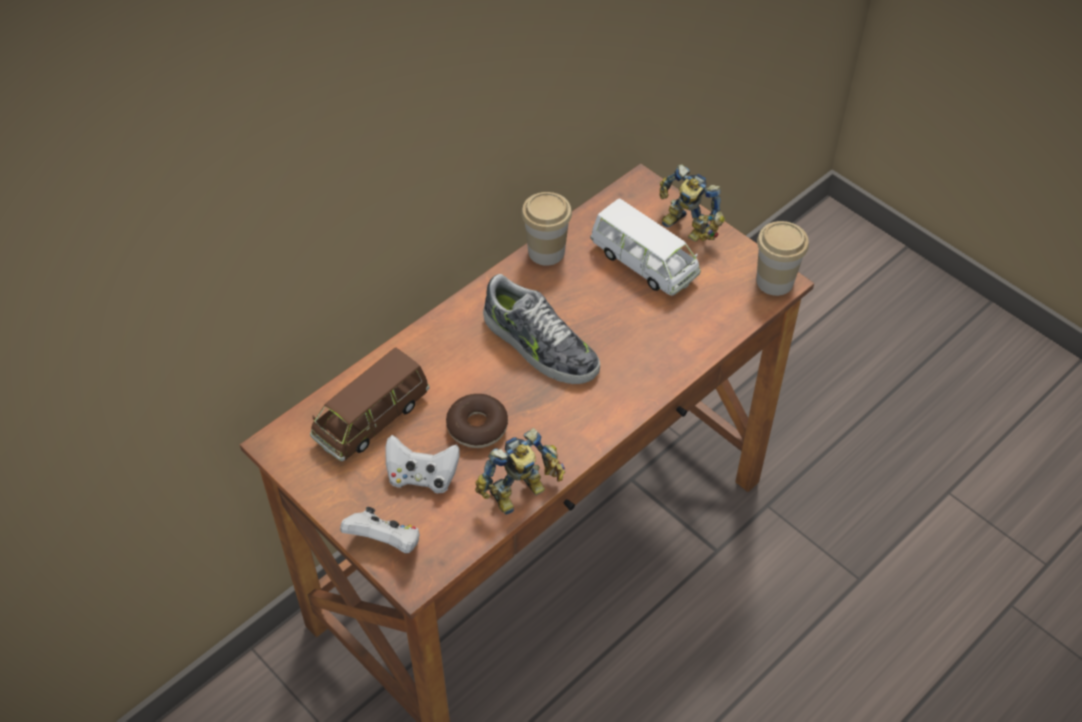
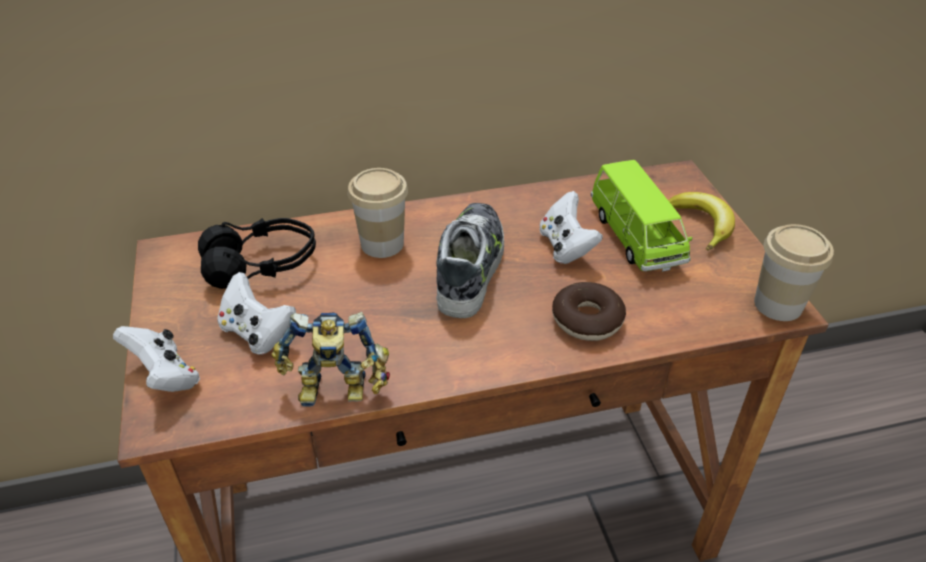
camera: 30 degrees right, 10 degrees down
(372, 419) = (261, 265): brown toy car -> black headphones
(477, 427) = (349, 312): donut -> donut (587, 320)
(539, 346) = (471, 267): shoe -> shoe turned 150 degrees counterclockwise
(546, 252) = (542, 195): cup -> cup (382, 244)
(597, 295) = (566, 247): none -> white game controller
(644, 263) = (635, 237): white toy car -> green toy car
(685, 229) = (702, 224): toy robot -> banana

